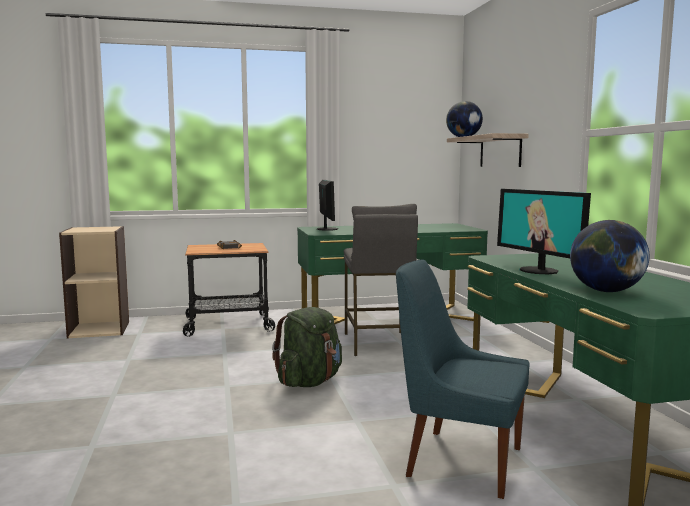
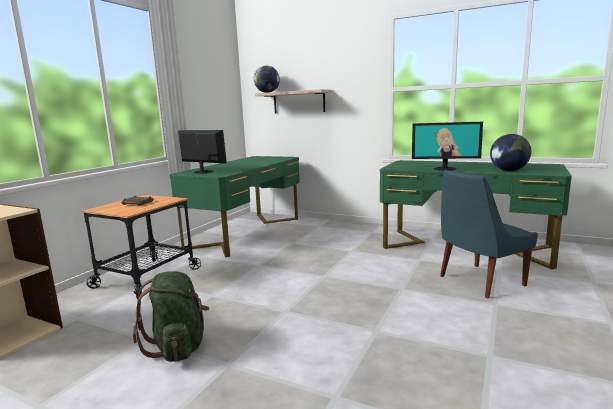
camera: 50 degrees left, 5 degrees up
(309, 382) = (322, 284): green backpack -> green backpack (178, 347)
(378, 343) = (287, 248): grey stool -> none

